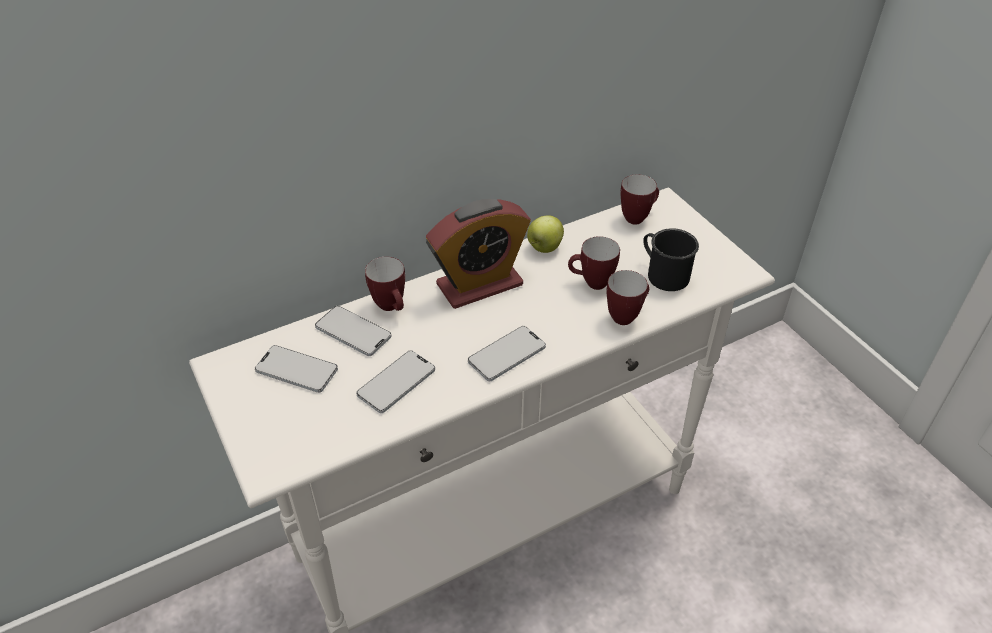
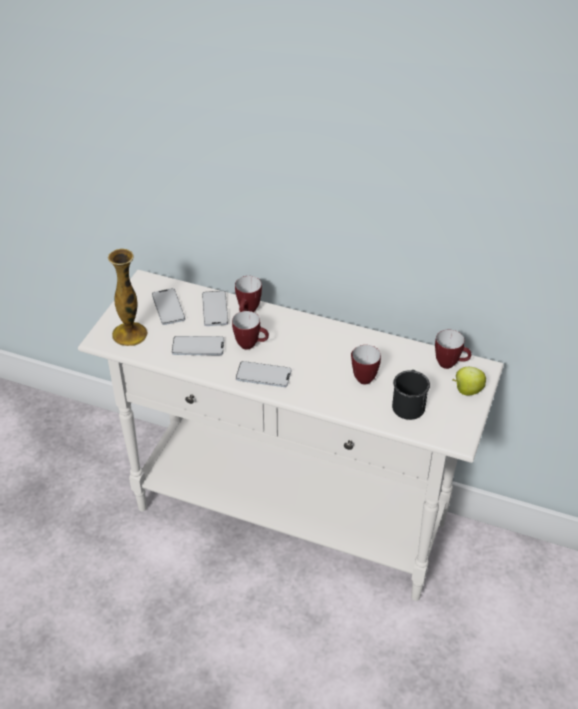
camera: 50 degrees right, 0 degrees up
(296, 434) = (129, 334): none -> vase
(479, 285) = (305, 333): alarm clock -> none
(544, 248) = (368, 340): apple -> apple (467, 390)
(626, 315) = (351, 406): mug -> mug (251, 345)

